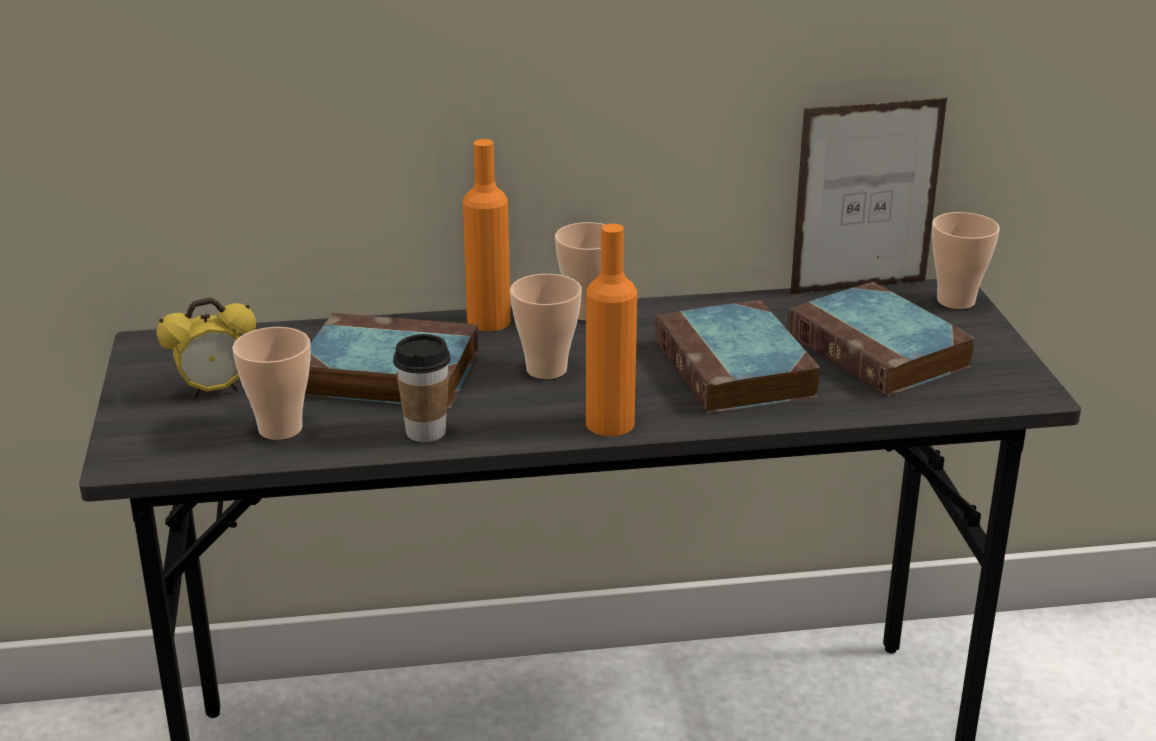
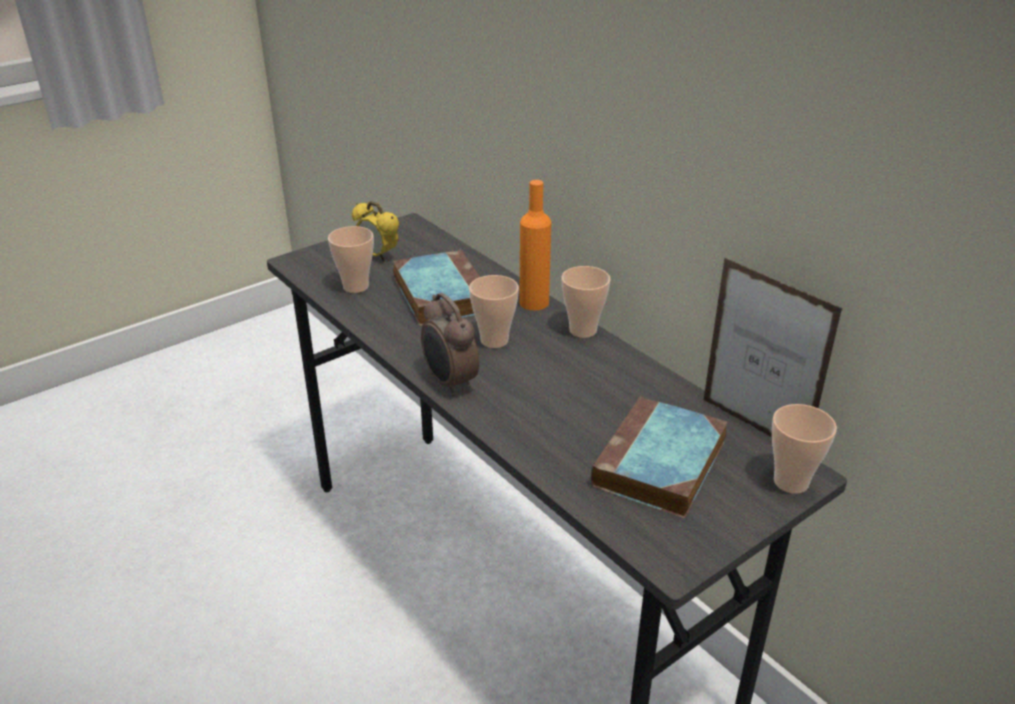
camera: 60 degrees right, 5 degrees up
(425, 432) = (387, 327): cup -> none
(610, 423) = (449, 383): orange bottle -> alarm clock
(736, 370) = (564, 410): book -> none

